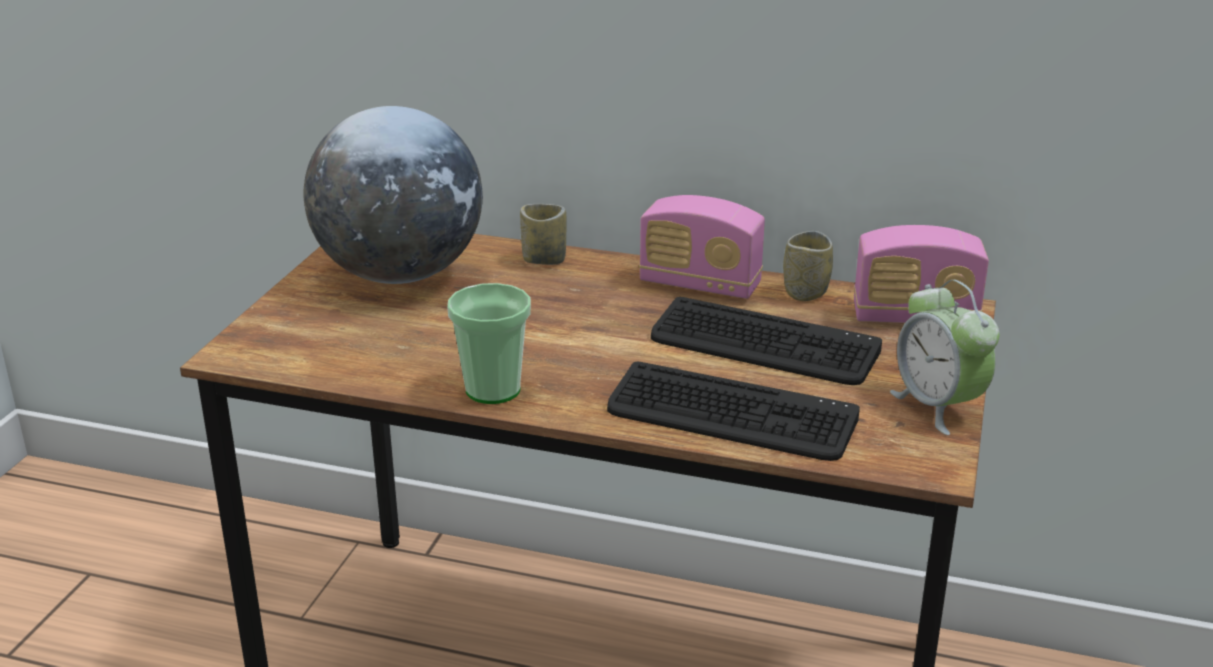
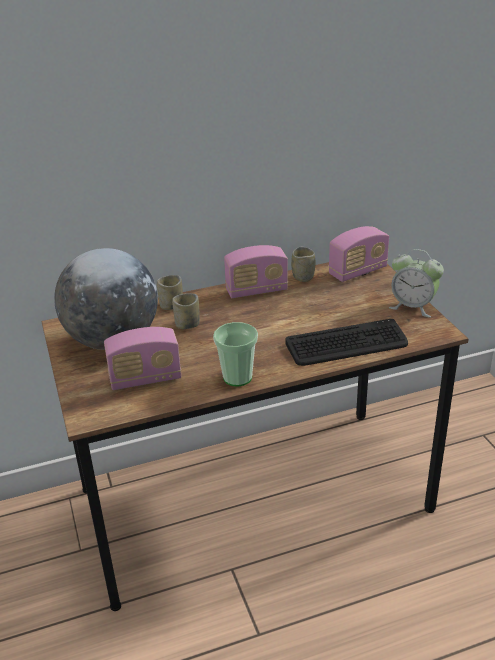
camera: 35 degrees left, 5 degrees up
(370, 339) = (145, 379): none -> radio
(528, 292) = (187, 324): none -> cup
(763, 345) = (318, 308): keyboard -> none

